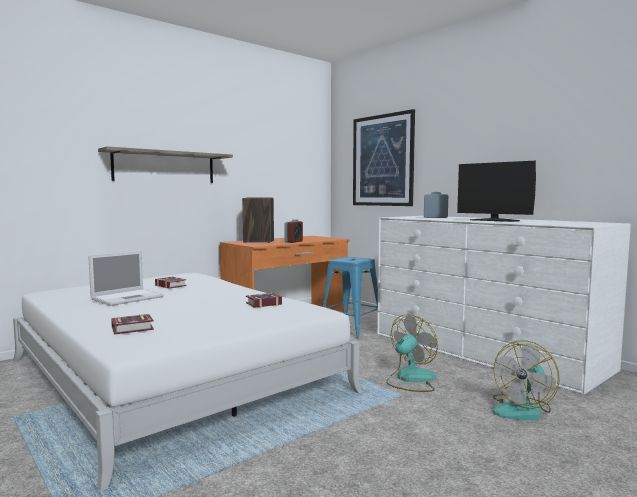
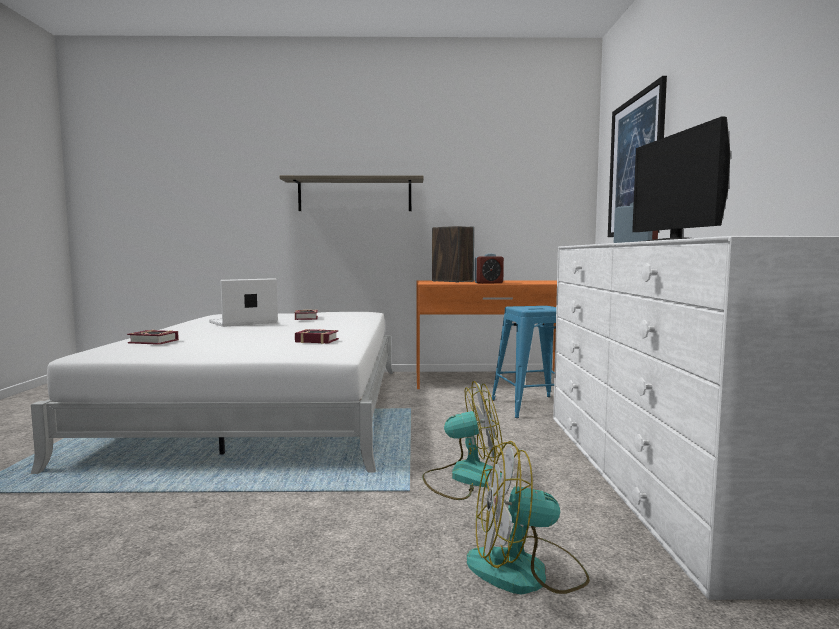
camera: 40 degrees right, 0 degrees up
(128, 297) = (242, 322): laptop -> laptop turned 150 degrees clockwise

